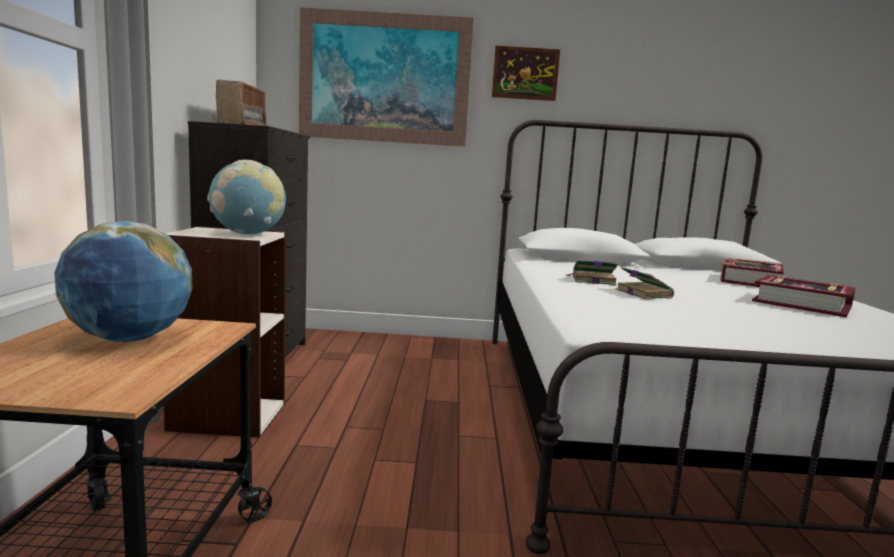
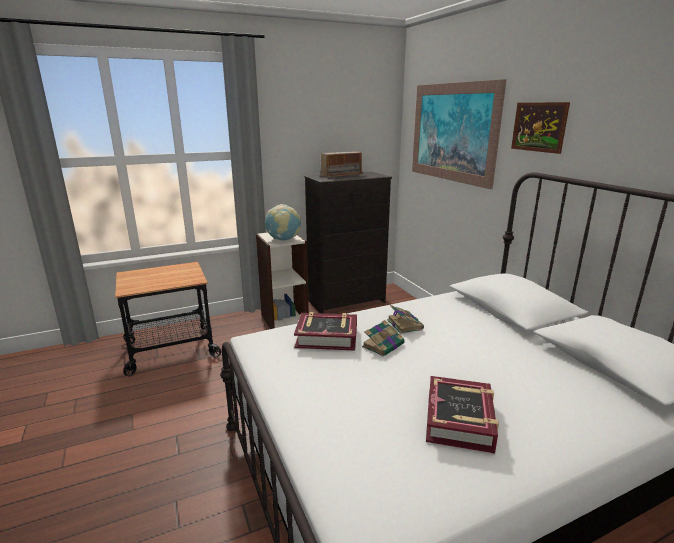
camera: 65 degrees right, 10 degrees up
(130, 339) = (173, 275): globe -> none
(750, 281) = (559, 395): book -> book (327, 337)

